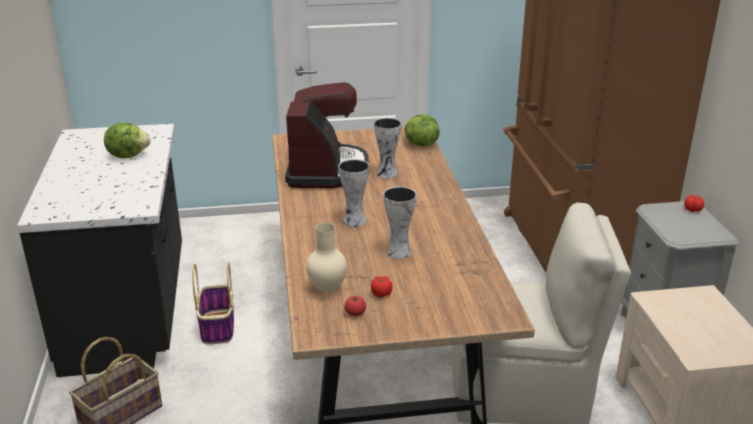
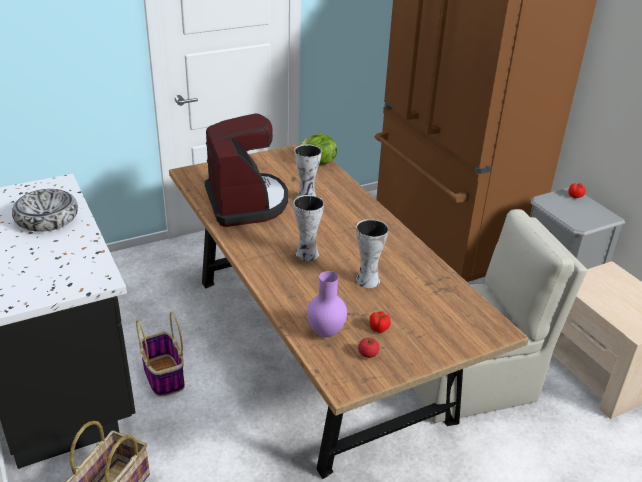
camera: 20 degrees left, 5 degrees up
(128, 155) = (47, 218): lettuce -> bowl
(328, 288) = (327, 332): beige vase -> purple vase

